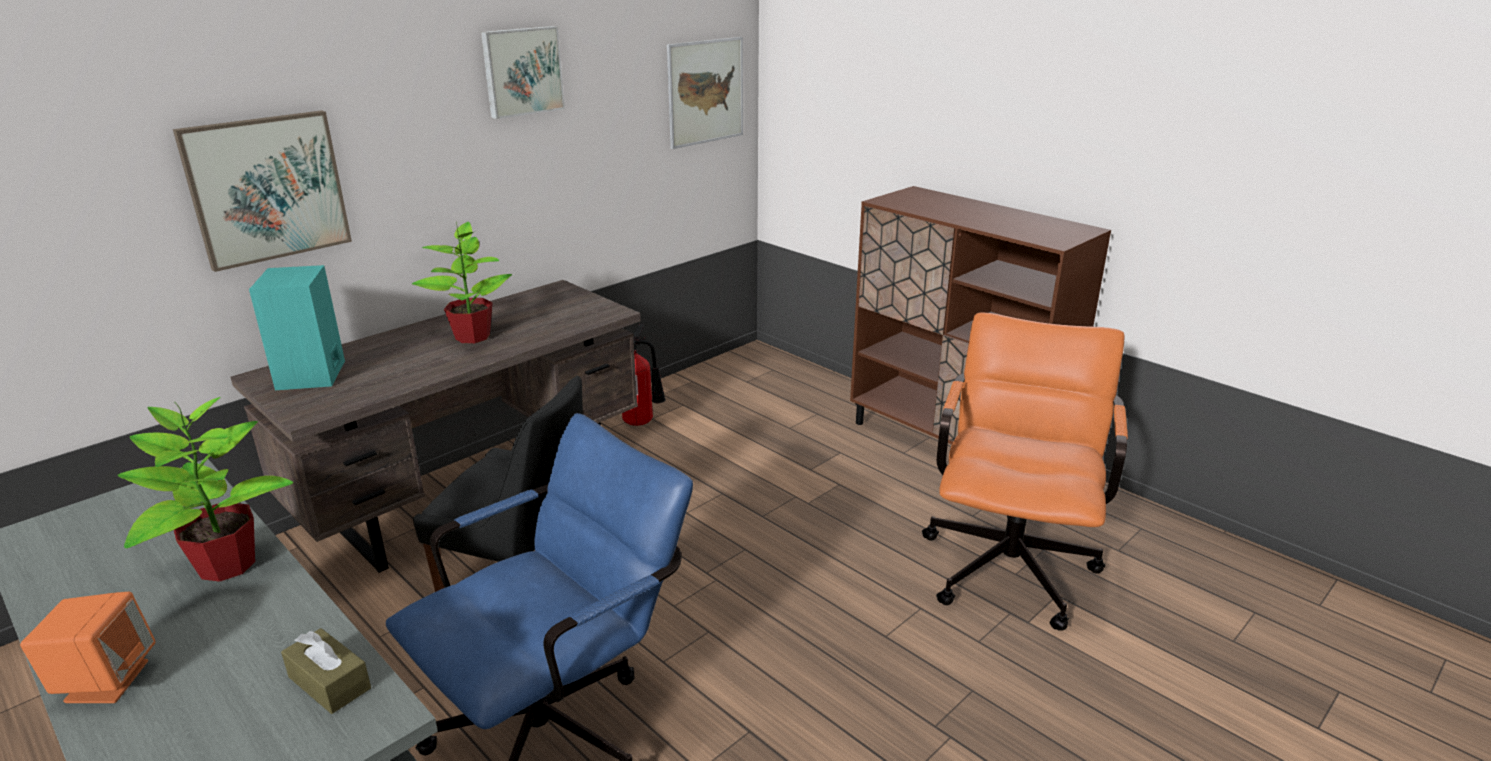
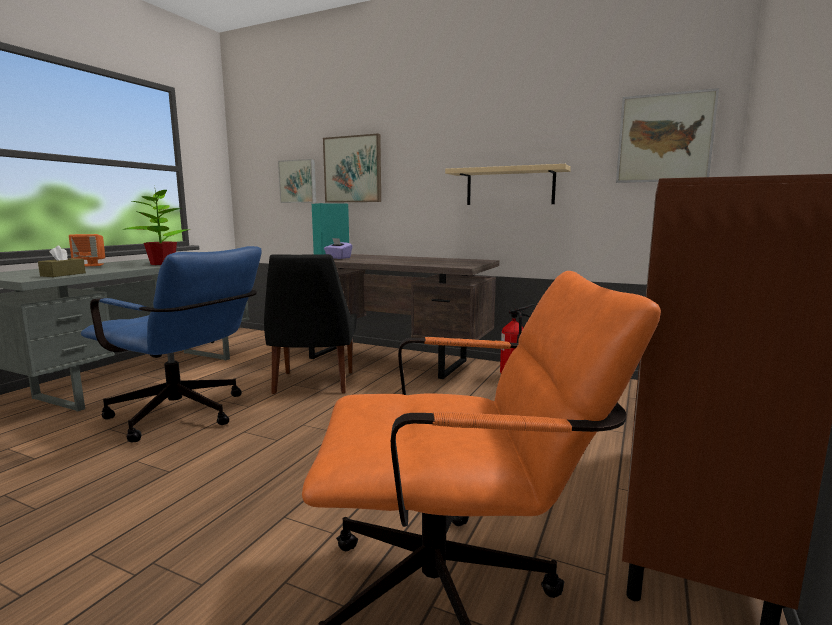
camera: 70 degrees right, 15 degrees down
(374, 374) = (338, 258): none -> purple tissue box
(472, 336) = (396, 259): potted plant -> none
(521, 71) = (492, 116): picture -> picture (298, 181)
(559, 173) = (510, 186): none -> beige shelf

